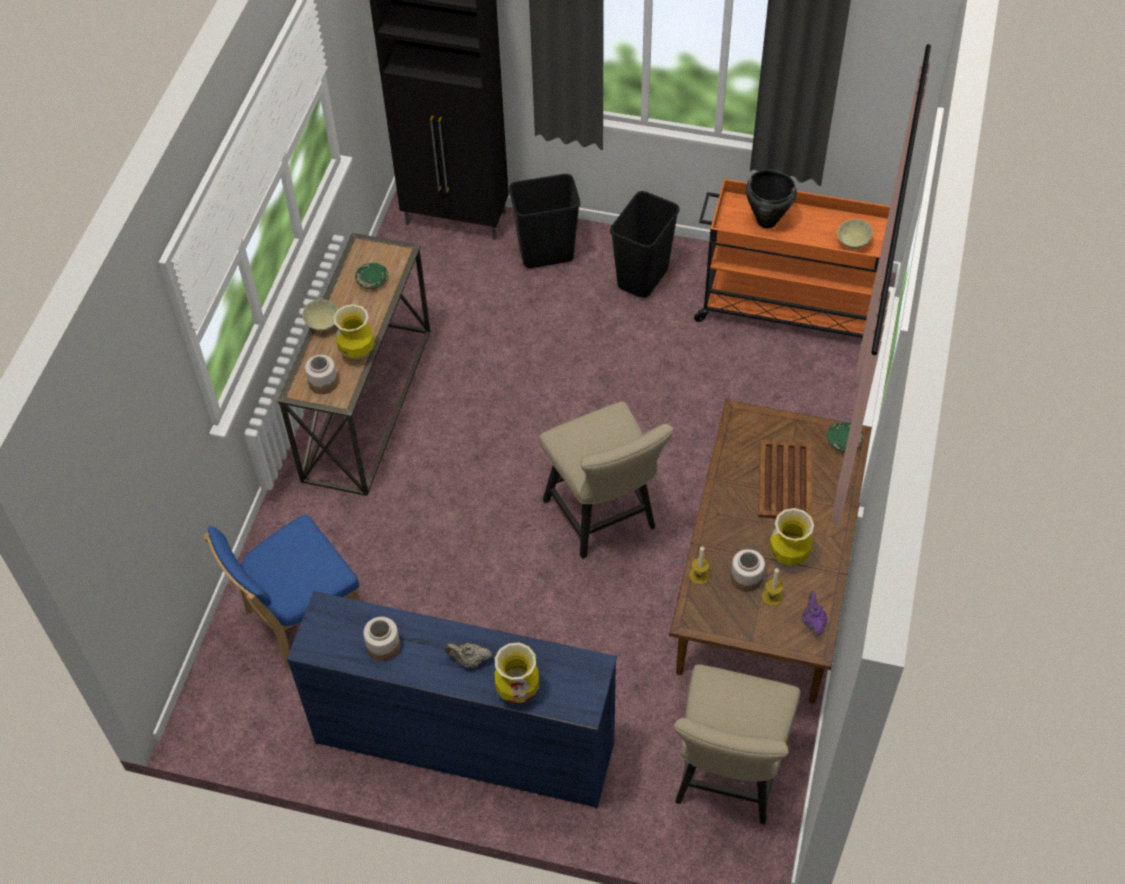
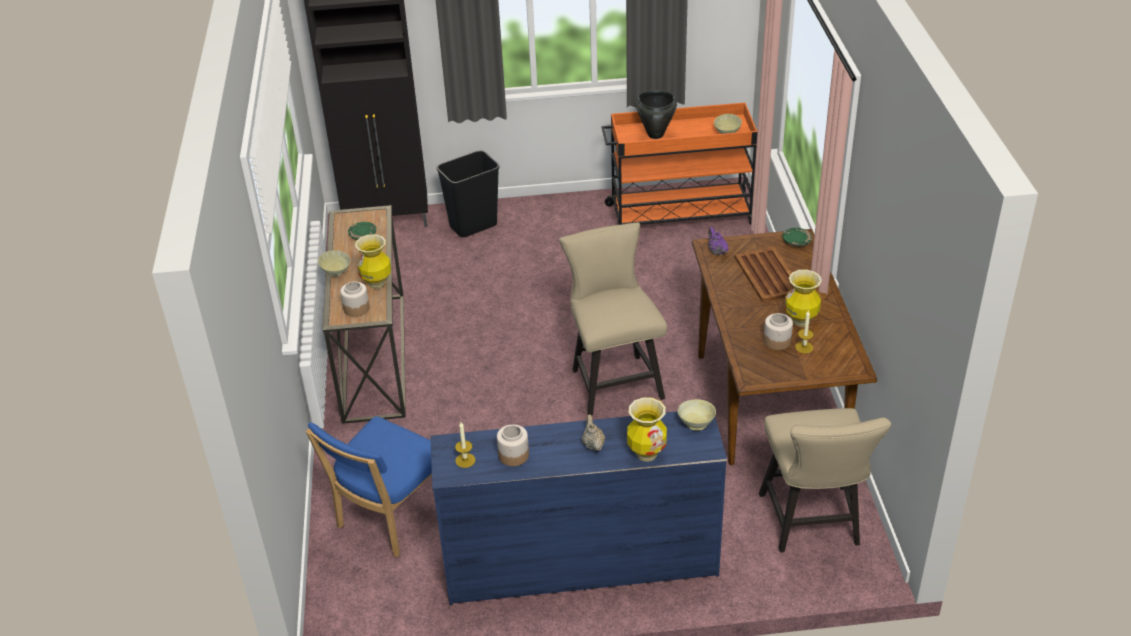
camera: 20 degrees left, 15 degrees down
(469, 661) = (593, 444): beige teapot -> beige teapot turned 90 degrees clockwise
(589, 671) = (696, 423): none -> beige bowl
(604, 519) = (613, 380): beige chair -> beige chair turned 150 degrees counterclockwise
(643, 278) = (558, 223): black trash can -> none
(699, 575) = (739, 349): candle -> candle (465, 460)
(813, 622) = (845, 354): purple teapot -> purple teapot (716, 251)

